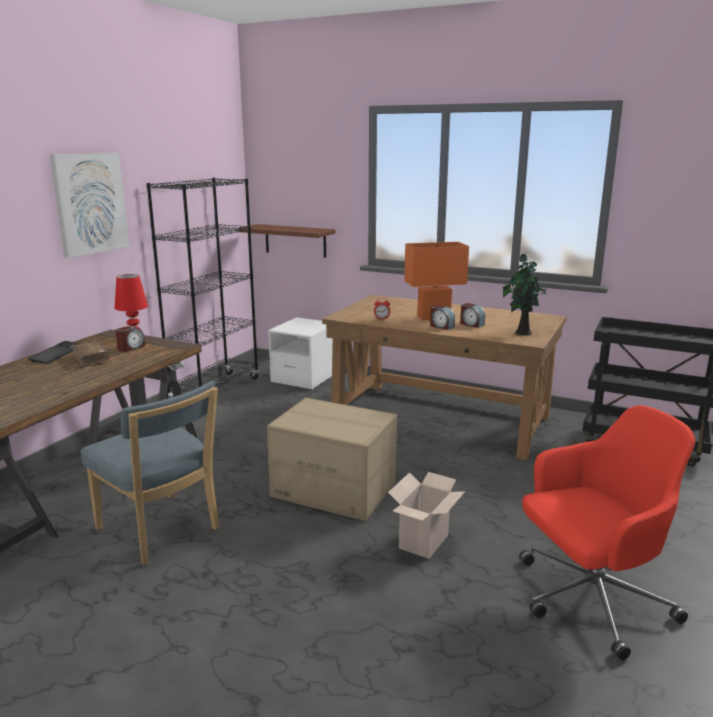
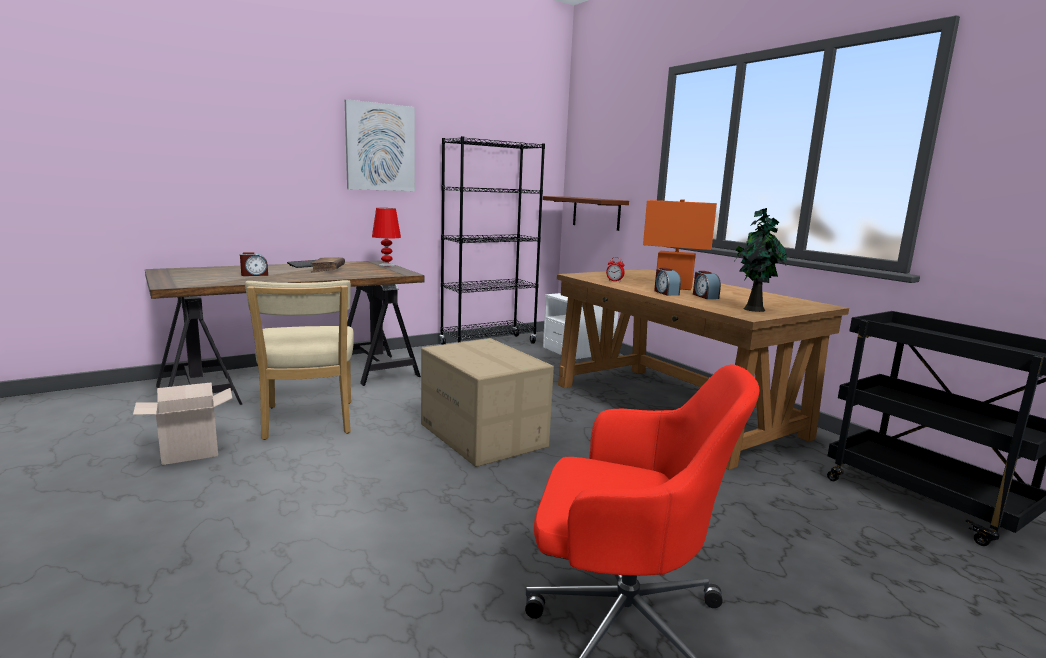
camera: 30 degrees right, 5 degrees down
(131, 348) = (369, 269): alarm clock -> alarm clock (254, 275)
(161, 531) = (308, 422): blue chair -> beige chair
(424, 543) = (506, 503): cardboard box -> cardboard box (188, 454)

